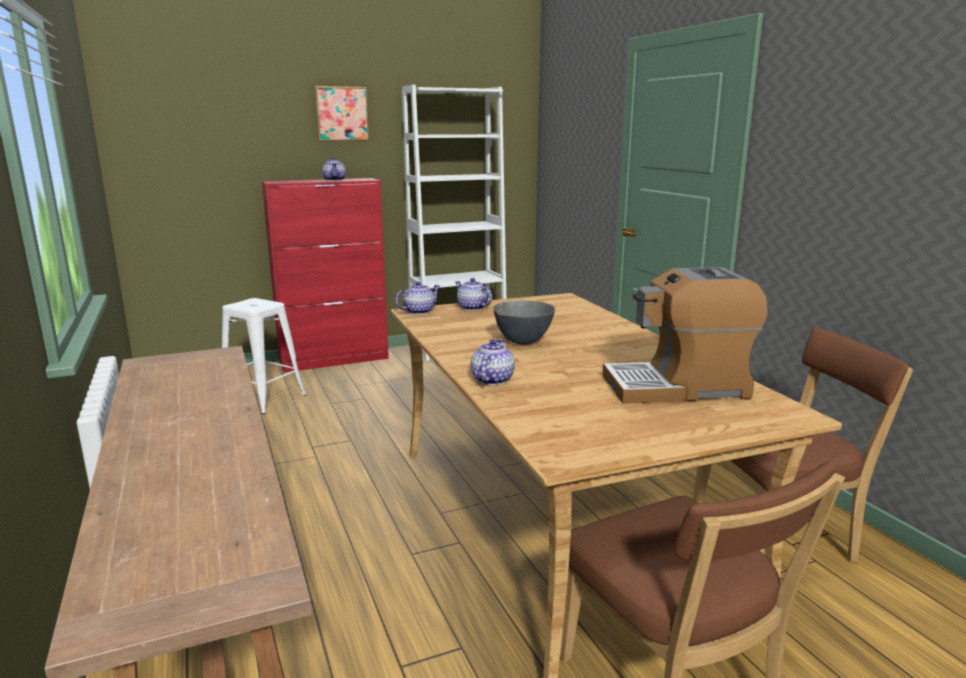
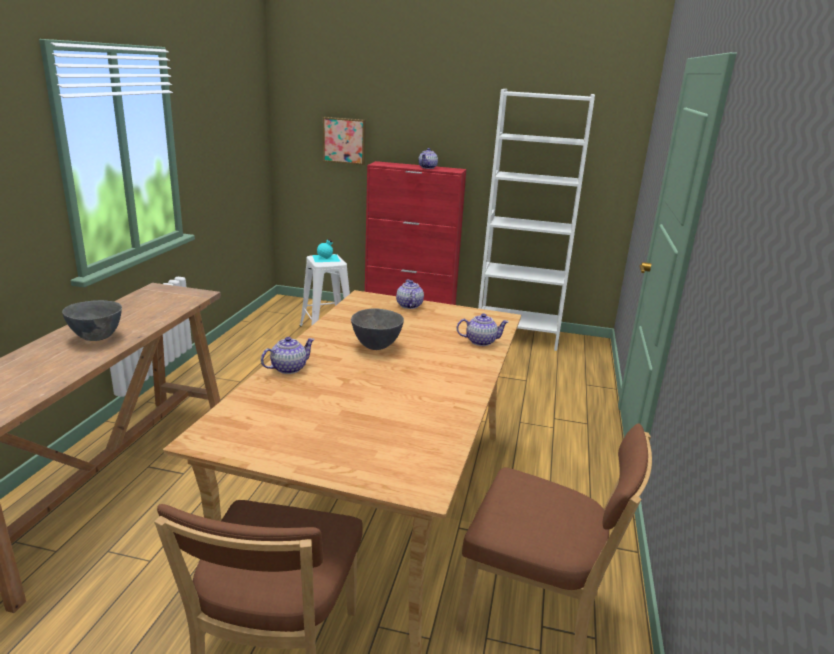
camera: 35 degrees right, 5 degrees up
(193, 426) = (97, 338): none -> grey bowl
(251, 303) = (326, 258): none -> turquoise bottle
(341, 114) = (448, 110): picture -> picture (345, 140)
(418, 311) = (365, 297): teapot -> teapot (480, 341)
(677, 387) = (394, 426): coffee machine -> none

